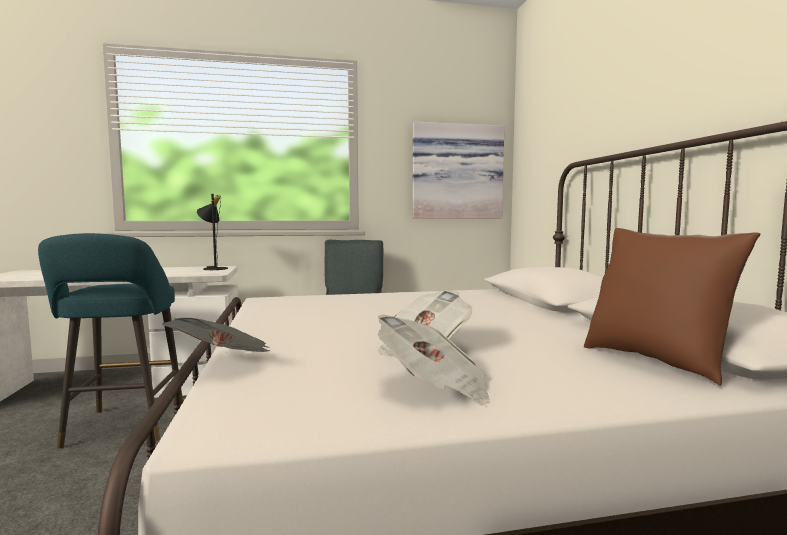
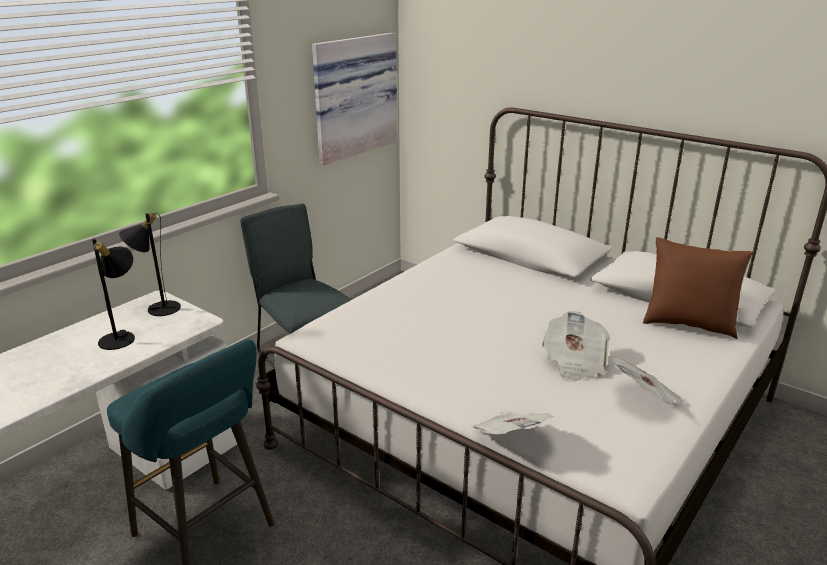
camera: 40 degrees left, 20 degrees up
(166, 271) = (122, 337): none -> black table lamp

